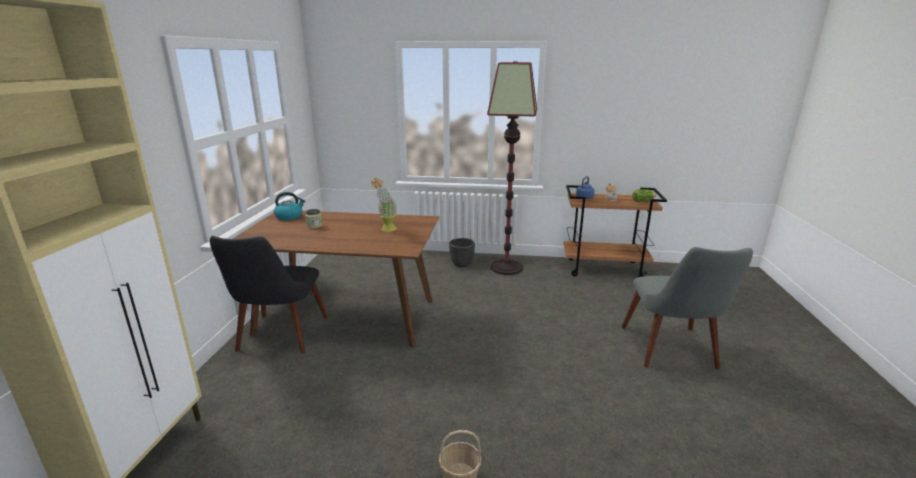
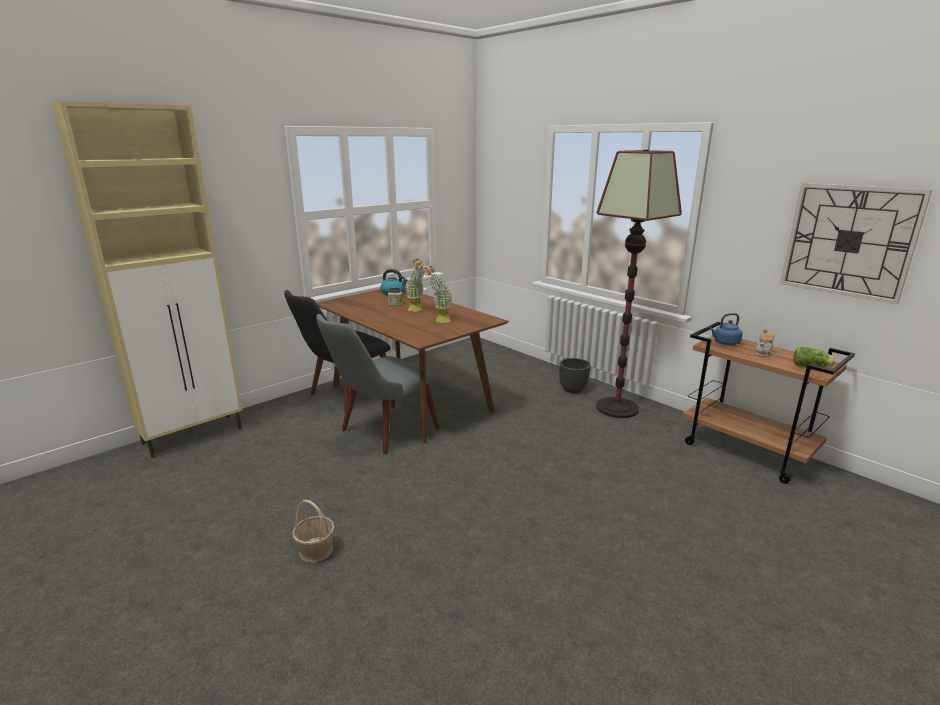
camera: 40 degrees right, 0 degrees up
(347, 226) = (417, 310): none -> potted plant
(643, 118) = (849, 241): none -> wall clock
(673, 354) = (682, 575): grey chair -> grey chair (380, 433)

